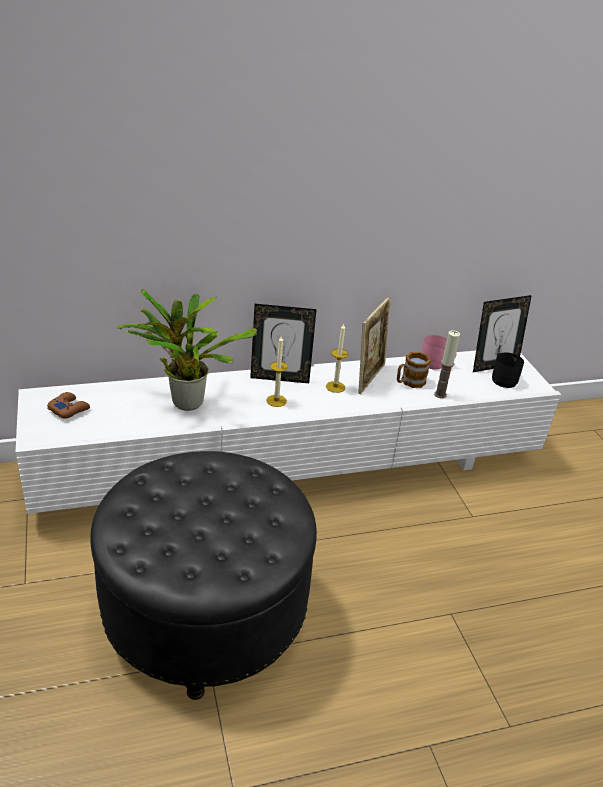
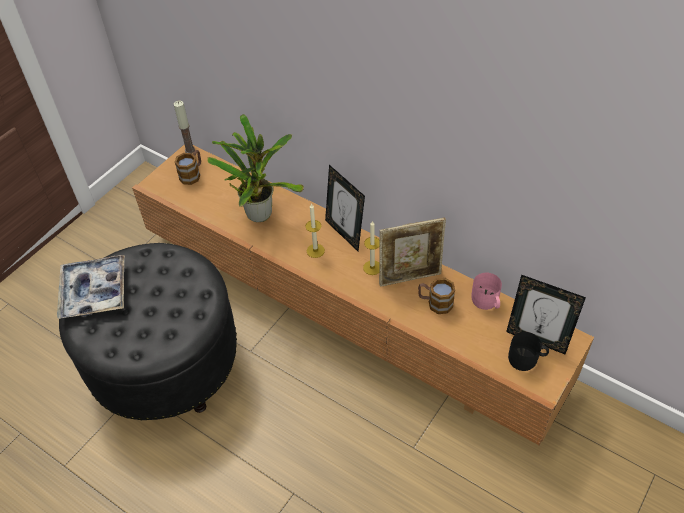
camera: 55 degrees right, 15 degrees up
(69, 409) = (192, 174): brown game controller -> mug
(142, 541) = (94, 291): none -> tray
(294, 464) = (345, 307): white tv stand -> brown tv stand
(440, 394) = (443, 331): candle -> candle (189, 150)

